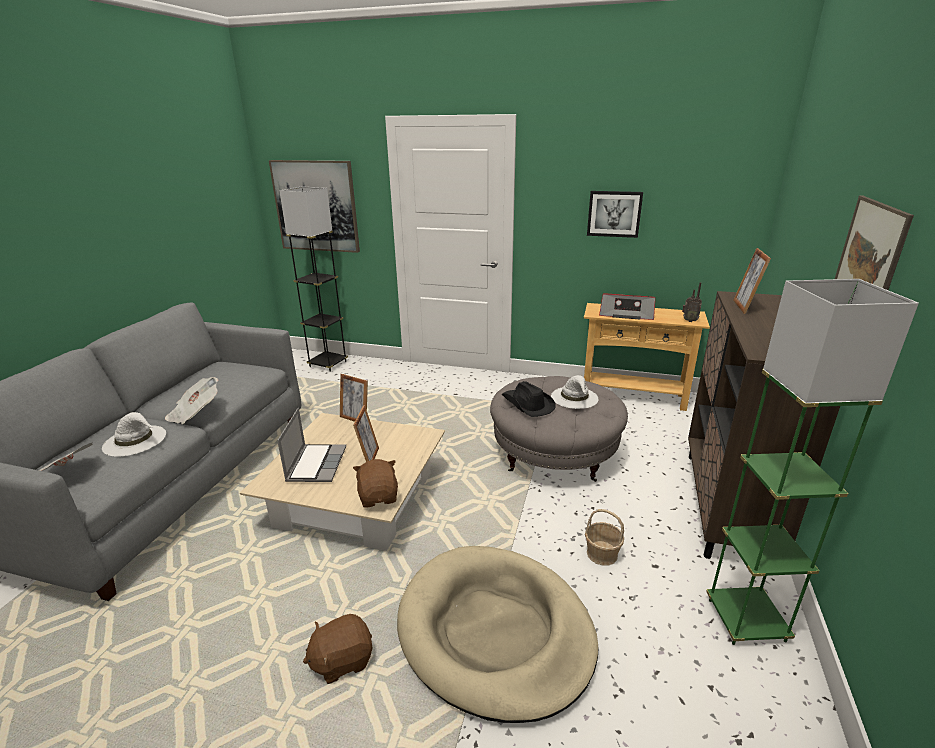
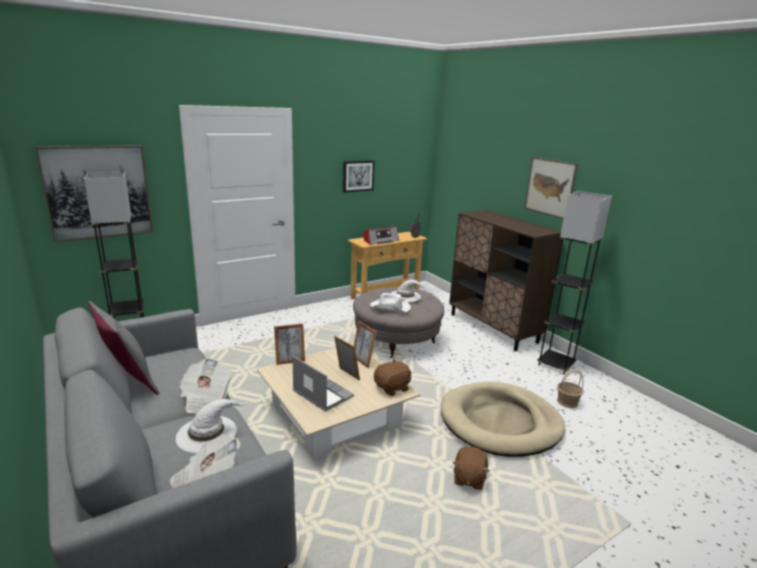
camera: 50 degrees left, 5 degrees down
(191, 377) = (129, 381): none -> grey pillow
(379, 497) = (392, 388): brown plush toy -> brown plush toy turned 120 degrees clockwise
(527, 404) = (390, 307): black hat -> white hat
(602, 553) = (484, 370): basket -> basket (567, 402)
(744, 307) = (485, 217): picture frame -> picture frame (362, 361)
(746, 620) = (556, 364): green floor lamp -> grey floor lamp

